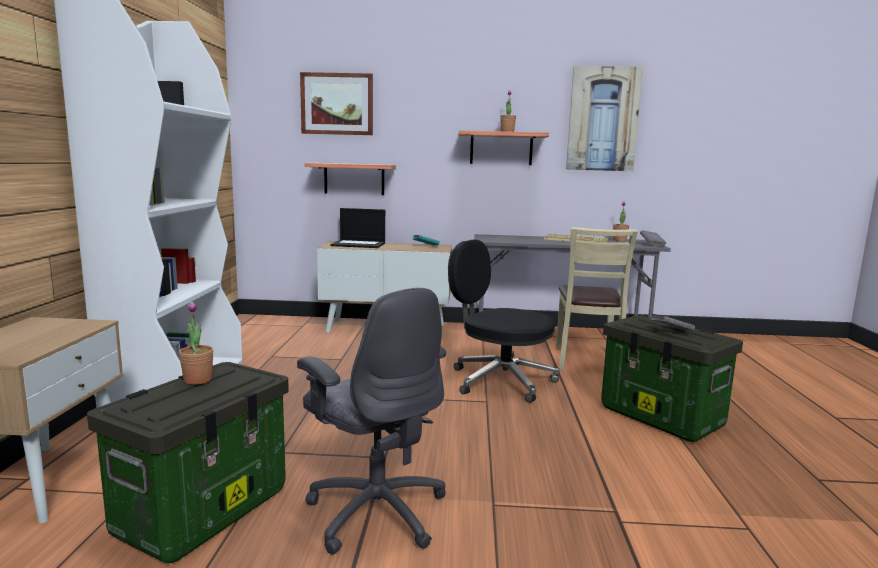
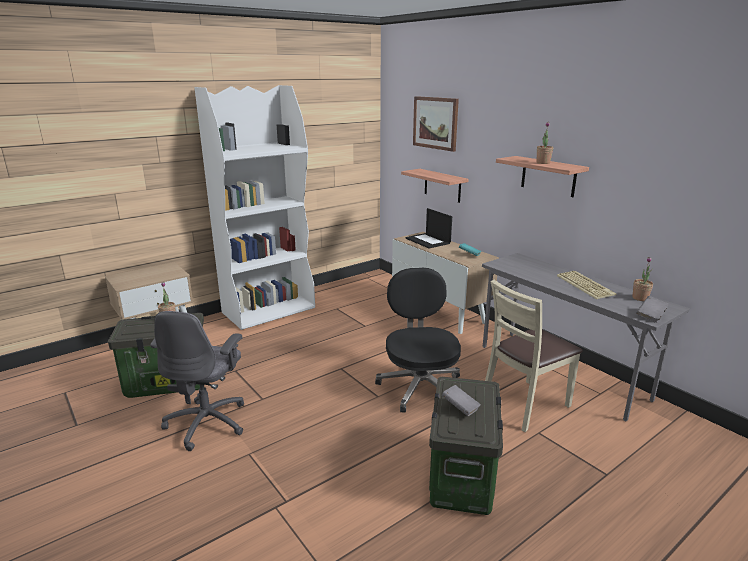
camera: 50 degrees right, 10 degrees up
(602, 119) = (652, 158): picture -> none

